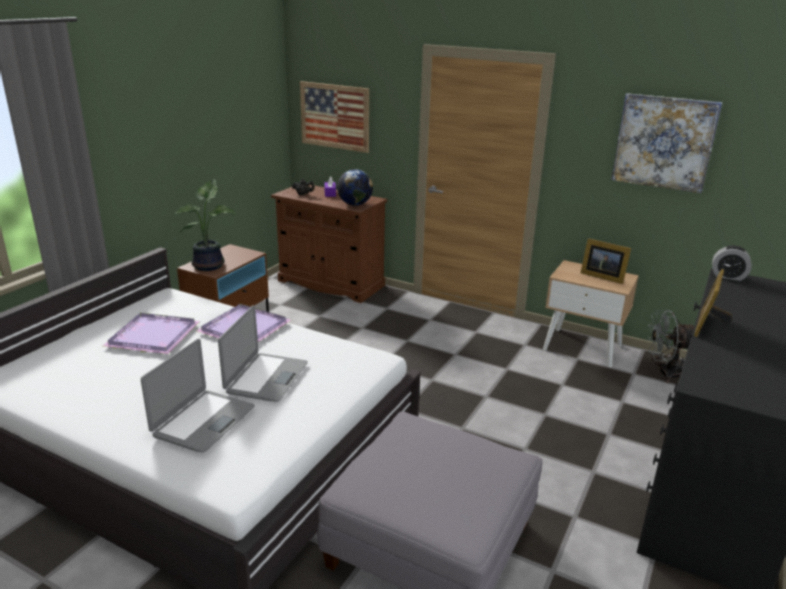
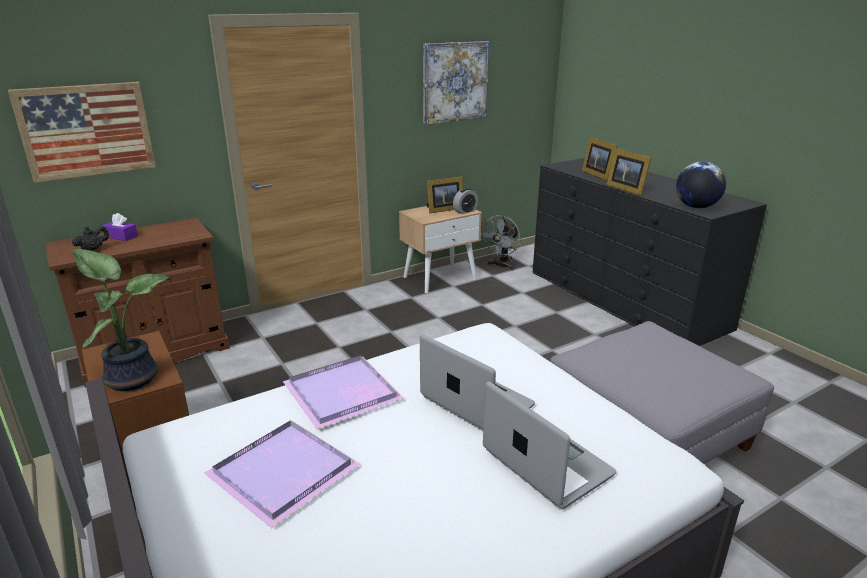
camera: 60 degrees left, 0 degrees up
(355, 204) = (184, 233): globe -> globe (696, 207)
(728, 276) = (558, 166): alarm clock -> alarm clock (465, 211)
(736, 302) = (598, 175): none -> picture frame

